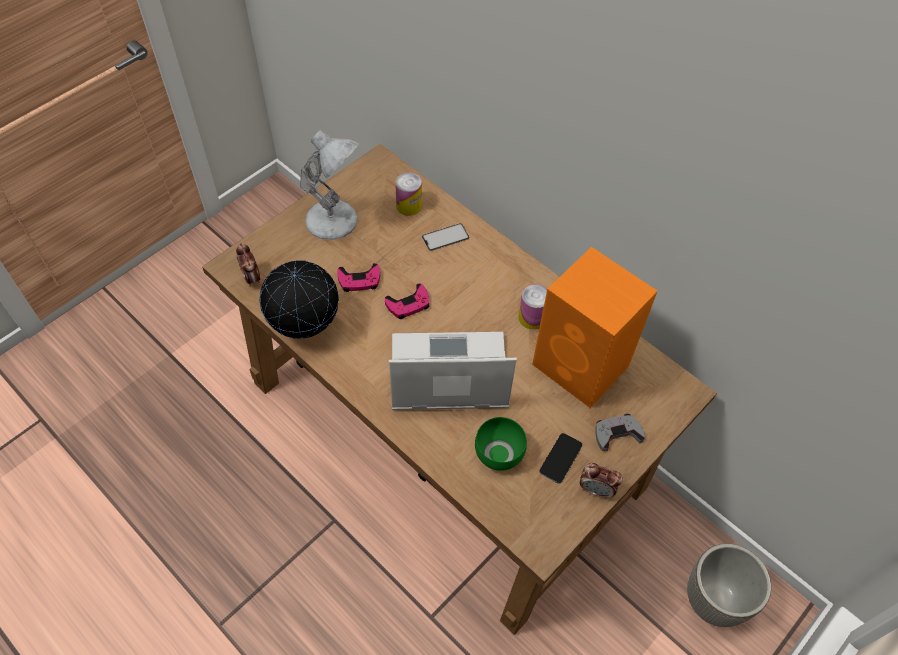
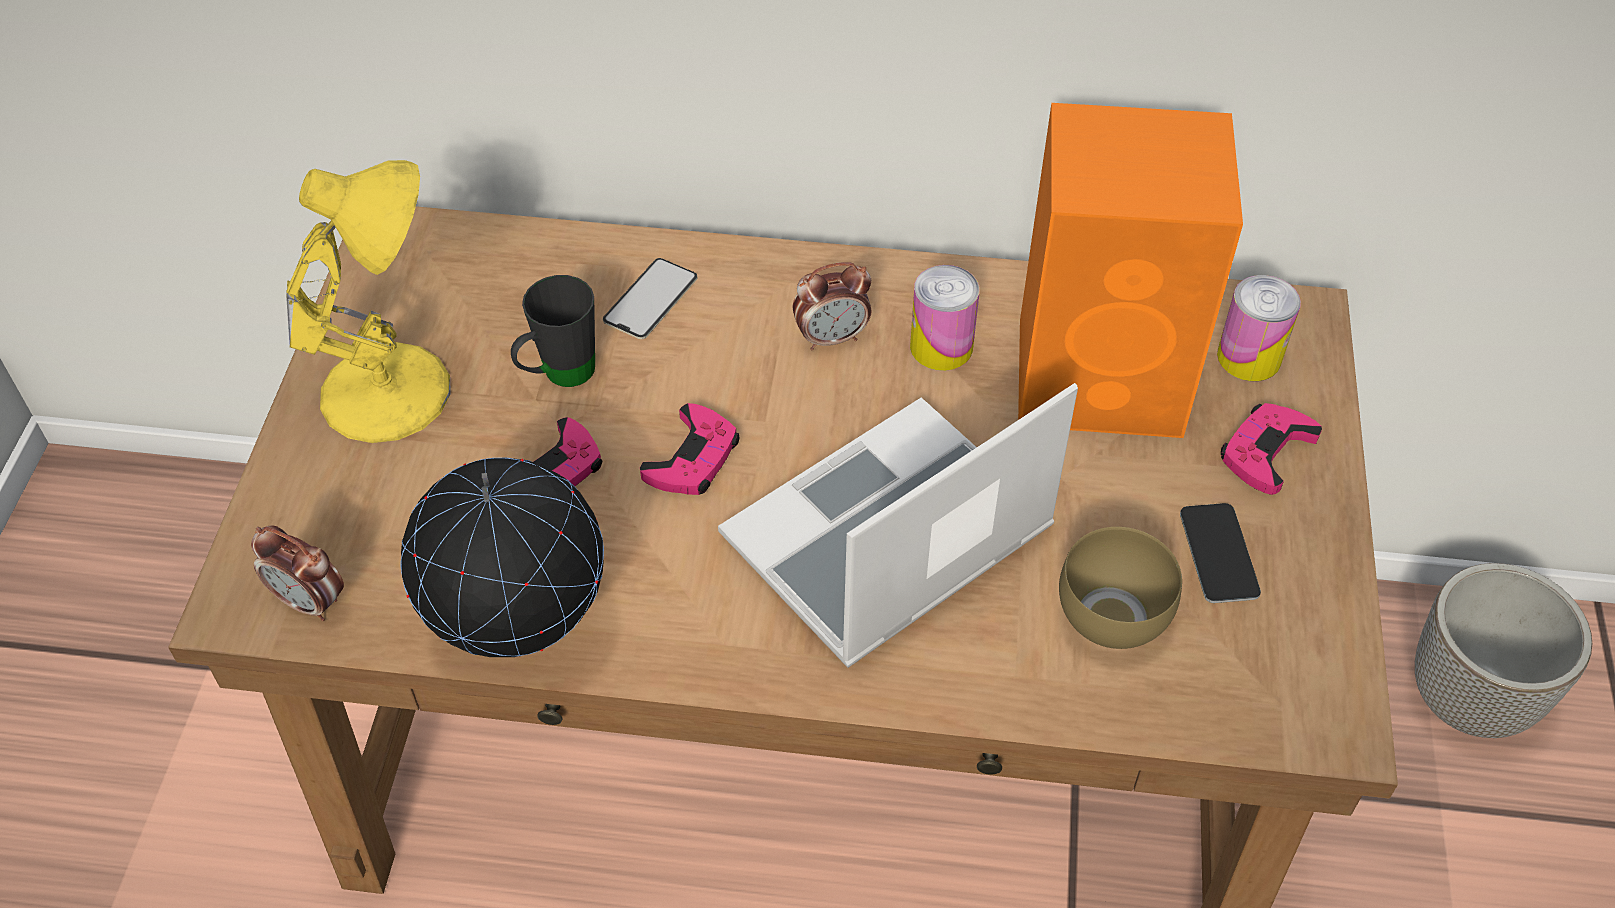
camera: 35 degrees left, 5 degrees down
(334, 220) = (393, 390): white table lamp -> yellow table lamp
(390, 247) = (559, 376): none -> black mug
(409, 205) = (525, 281): can -> can (1249, 357)
(497, 453) = (1107, 618): green bowl -> brown bowl
(596, 490) = (1325, 567): alarm clock -> alarm clock (832, 338)
(617, 433) = (1266, 451): grey game controller -> pink game controller

